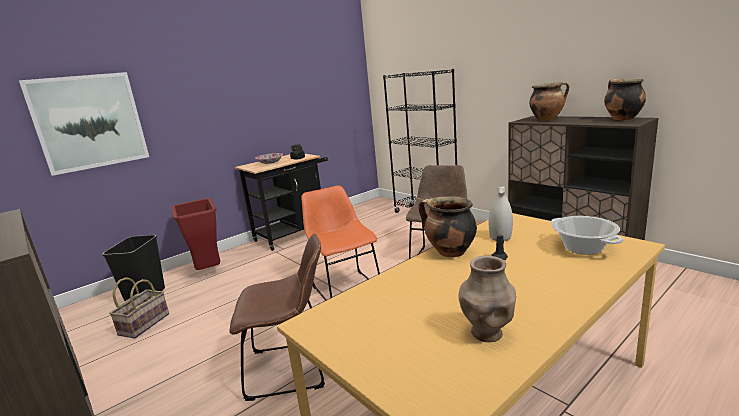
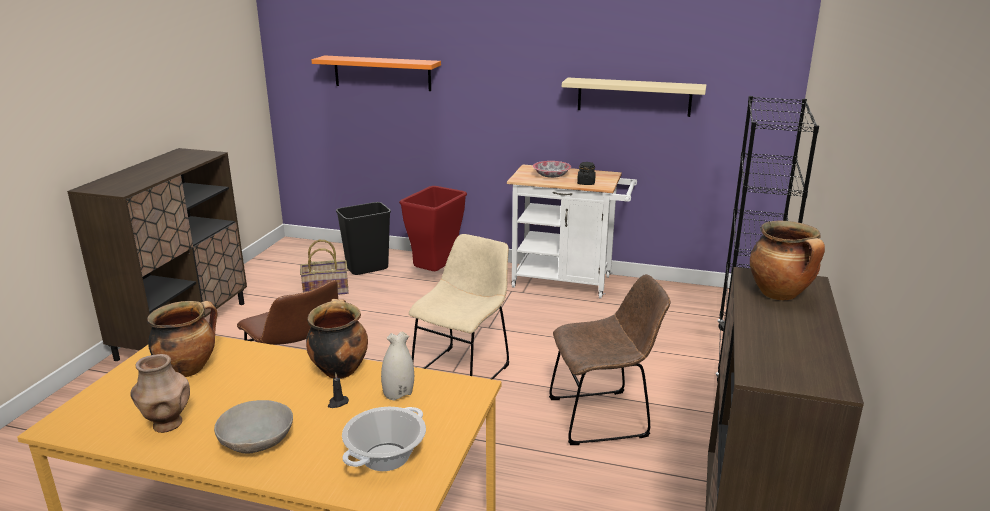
camera: 55 degrees right, 5 degrees up
(89, 122) = (382, 73): picture -> orange shelf
(292, 102) = (634, 97): none -> beige shelf
(294, 234) = (568, 282): black cart -> white cart
(345, 287) = (463, 369): orange chair -> beige chair
(540, 290) = (257, 441): none -> grey bowl
(621, 119) = (822, 364): cooking pot -> cooking pot (189, 368)

